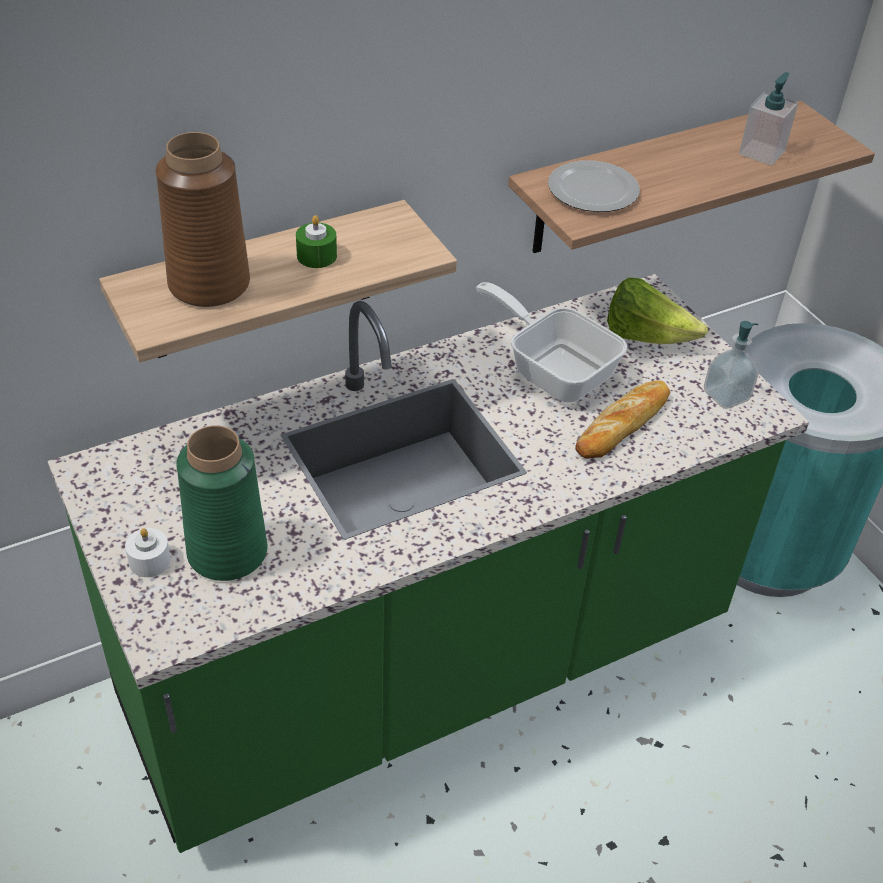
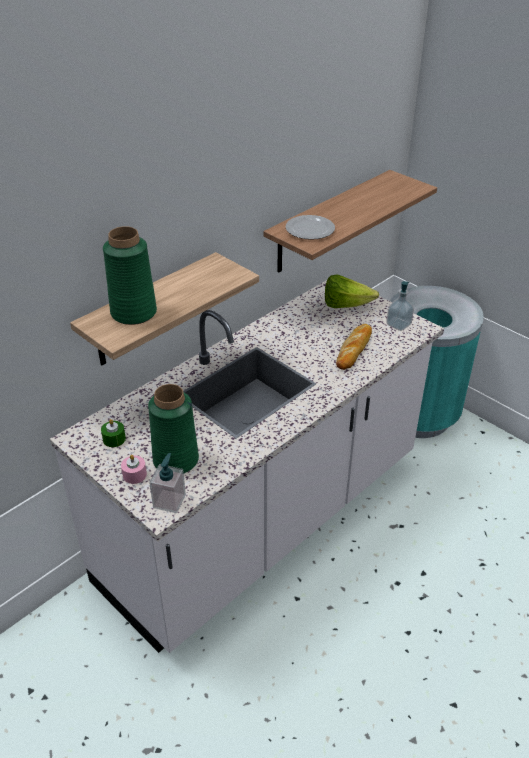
camera: 15 degrees left, 5 degrees down
(149, 561) = (134, 475): white candle -> pink candle
(208, 284) = (133, 312): brown vase -> green vase
(316, 256) = (184, 287): green candle -> green candle (114, 439)
(428, 666) = (264, 519): green counter -> white counter
(553, 369) = (306, 331): frying pan -> none
(762, 152) = (383, 196): soap dispenser -> soap dispenser (169, 501)

